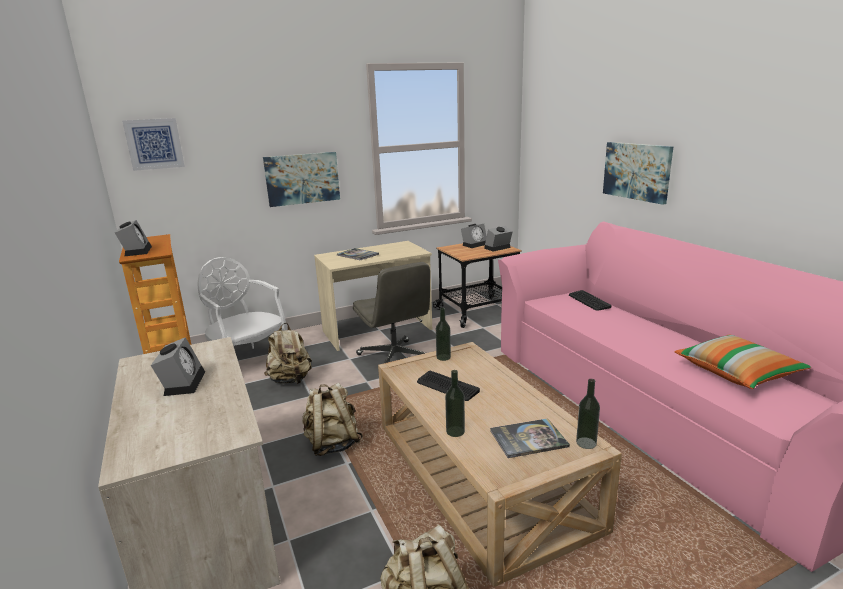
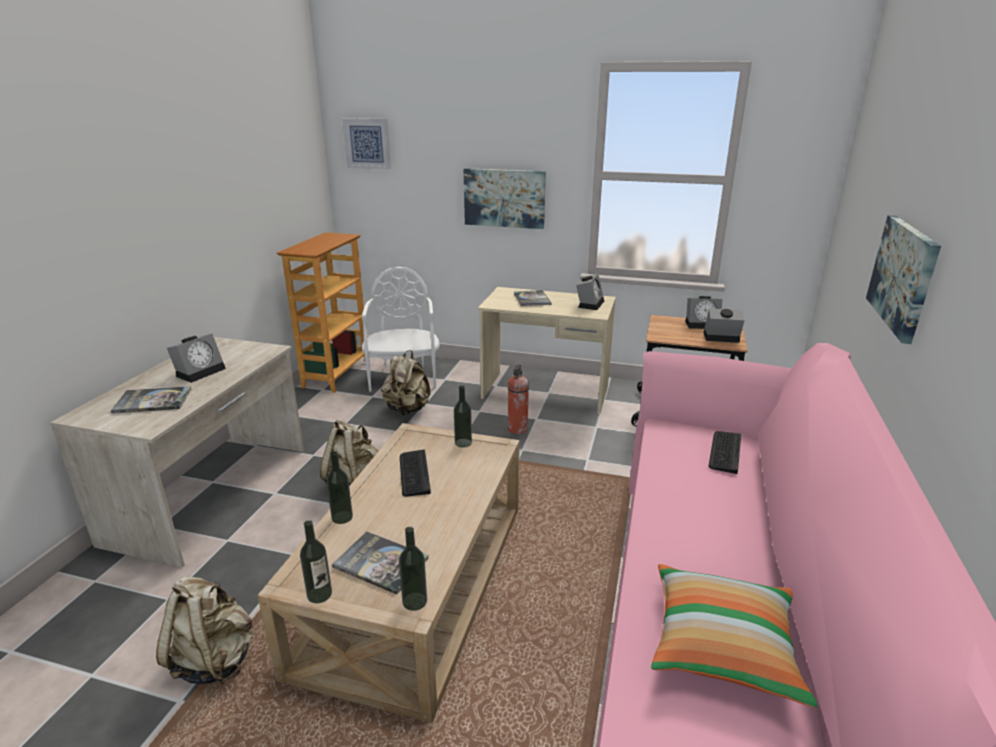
camera: 40 degrees right, 5 degrees up
(136, 251) = (305, 245): alarm clock -> alarm clock (589, 303)
(187, 419) = (153, 401): none -> book
(395, 358) = (517, 429): grey office chair -> fire extinguisher
(531, 474) = (319, 594): none -> bottle

